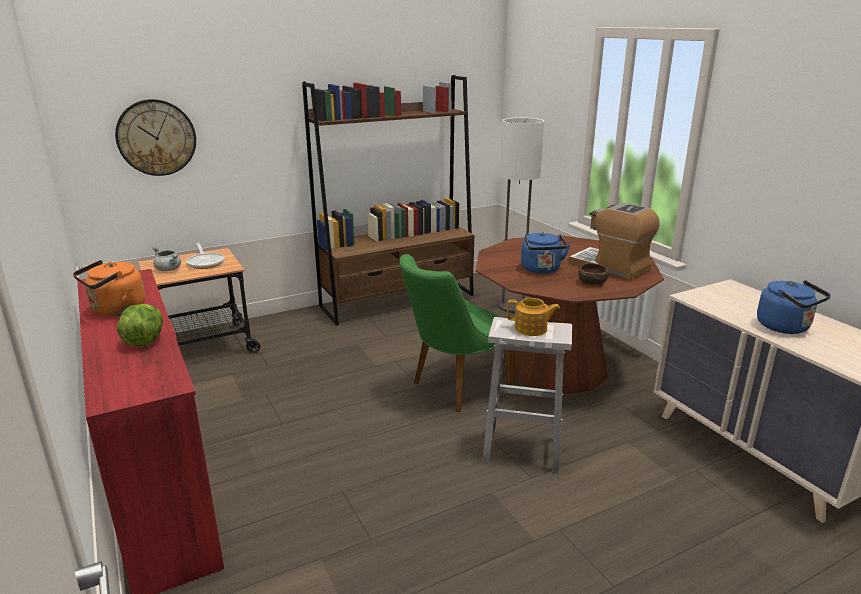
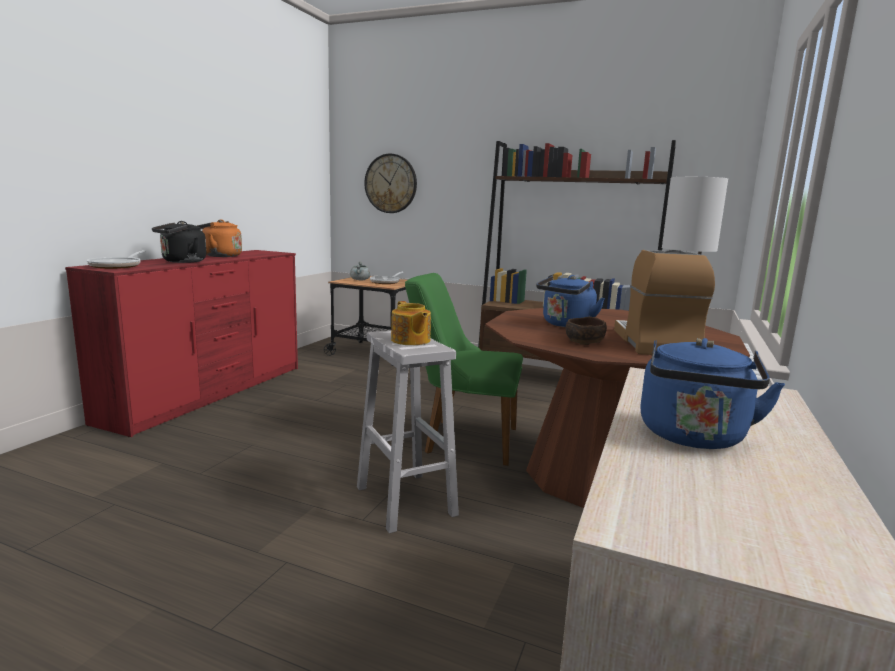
camera: 50 degrees right, 10 degrees down
(133, 382) = (118, 266): none -> frying pan
(144, 340) = (181, 261): lettuce -> black kettle

